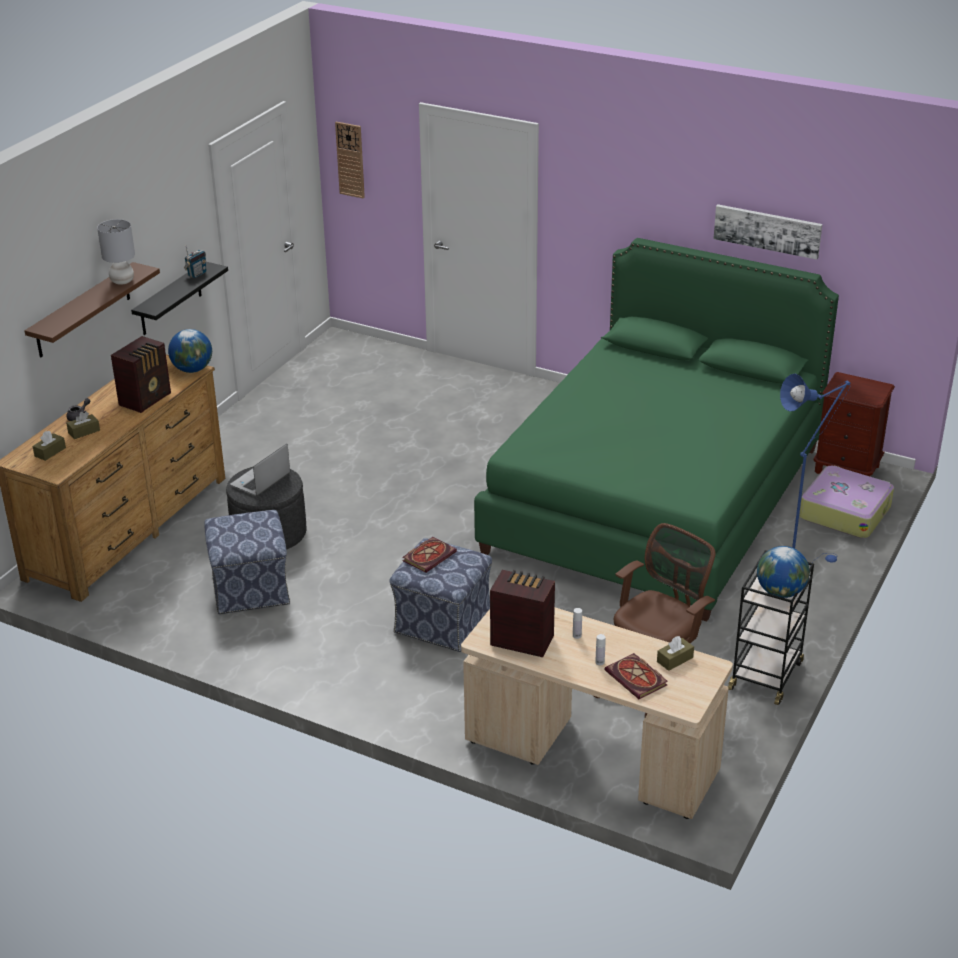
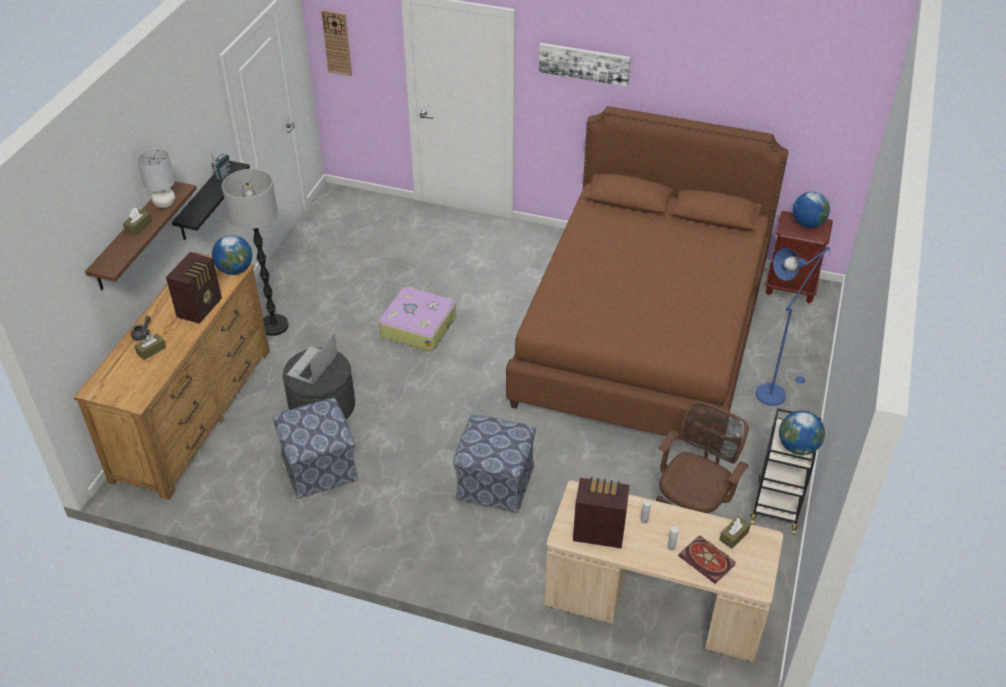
camera: 10 degrees left, 10 degrees up
(50, 452) = (125, 377): brown tissue box -> brown tissue box (138, 227)
(237, 455) = (274, 326): none -> floor lamp
(429, 556) = (483, 434): book -> none
(655, 499) = (643, 335): green bed -> brown bed
(767, 230) = (726, 98): picture -> picture (584, 63)
(844, 512) = (799, 331): suitcase -> suitcase (418, 326)
(862, 386) = (807, 224): none -> globe

